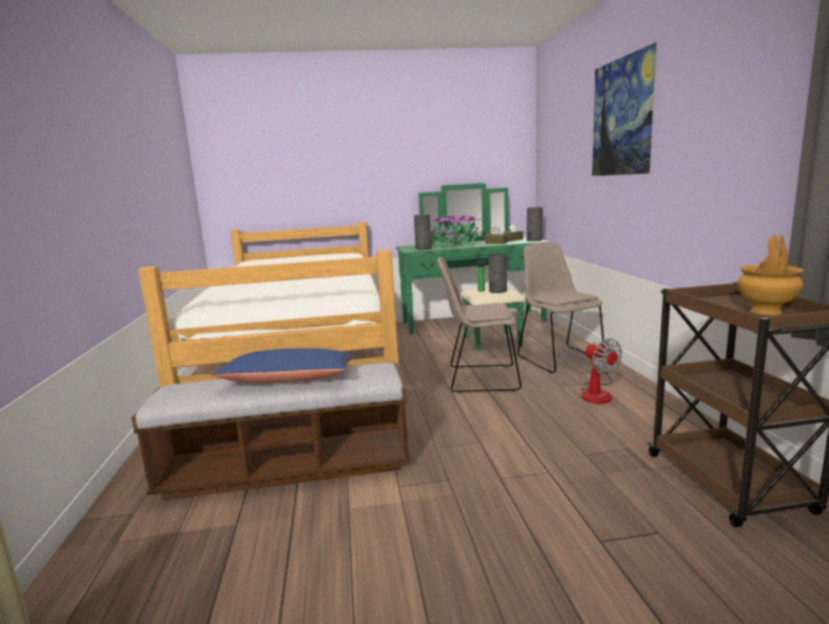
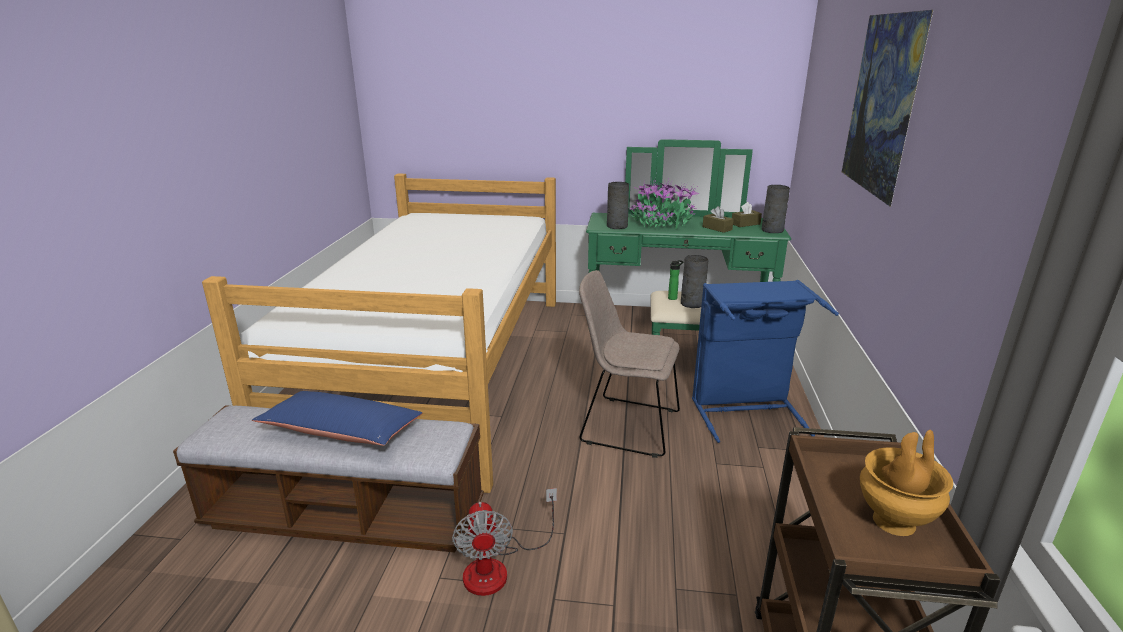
camera: 15 degrees right, 10 degrees up
(558, 358) = (745, 411): beige chair -> blue laundry basket
(598, 393) = (757, 486): fan -> fan (498, 567)

